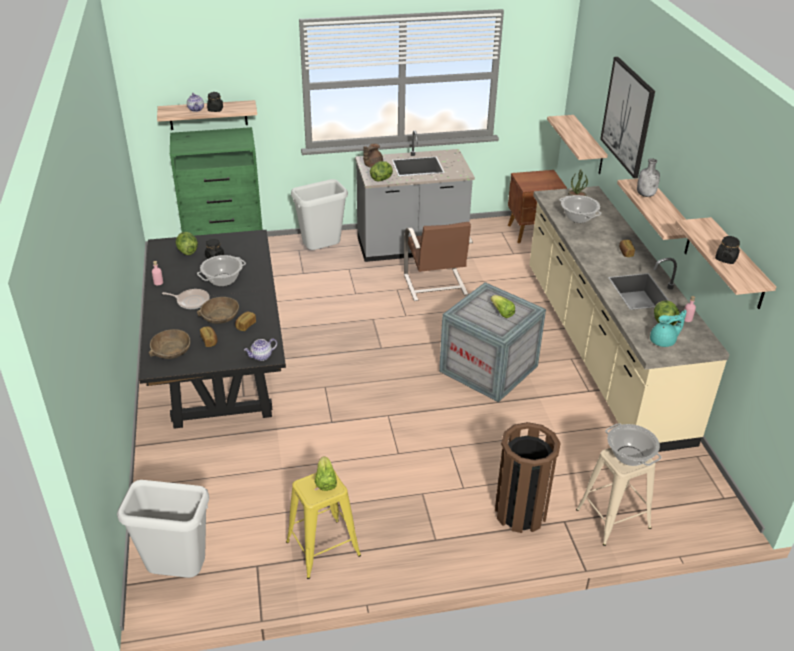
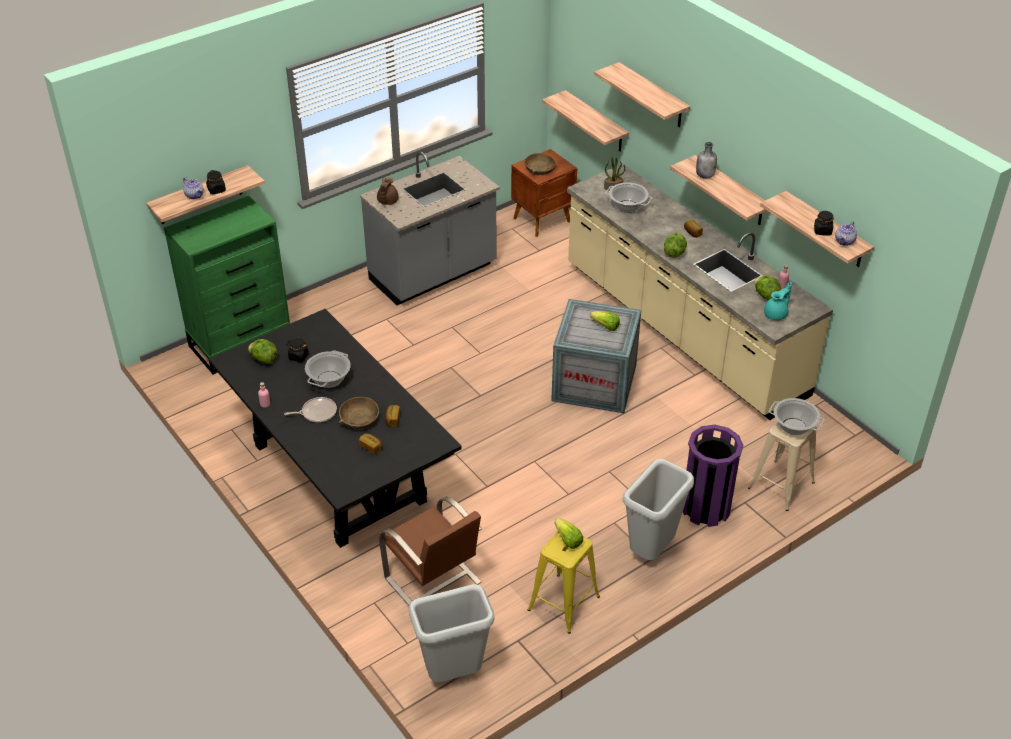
camera: 25 degrees left, 5 degrees up
(171, 350) = (342, 470): brown bowl -> brown bowl (539, 169)
(261, 356) = (433, 446): teapot -> teapot (844, 241)
(321, 252) = (343, 308): grey trash can -> grey trash can (651, 552)
(382, 179) = (409, 215): lettuce -> lettuce (674, 253)
(435, 285) = (487, 310): brown chair -> brown chair (433, 582)
(520, 512) = (705, 508): brown trash can -> purple trash can
(627, 116) = (652, 96): picture -> shelf

